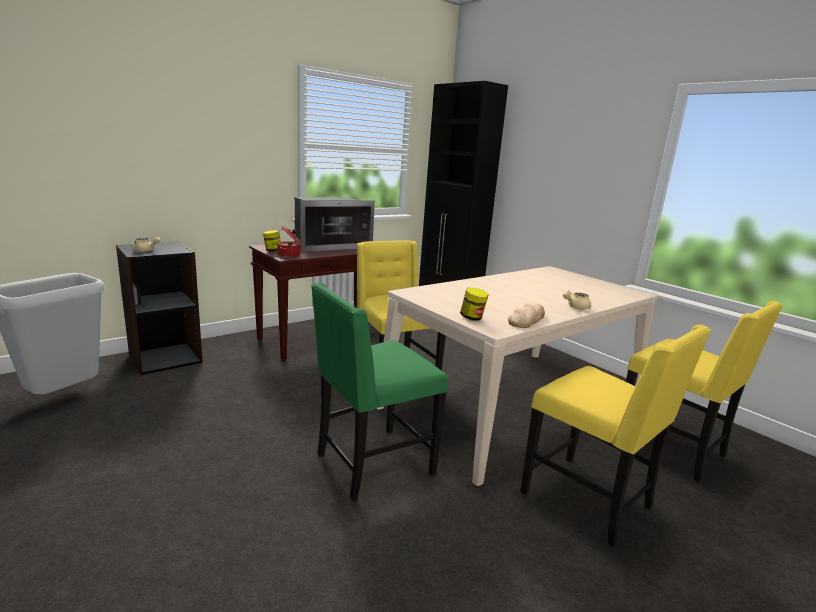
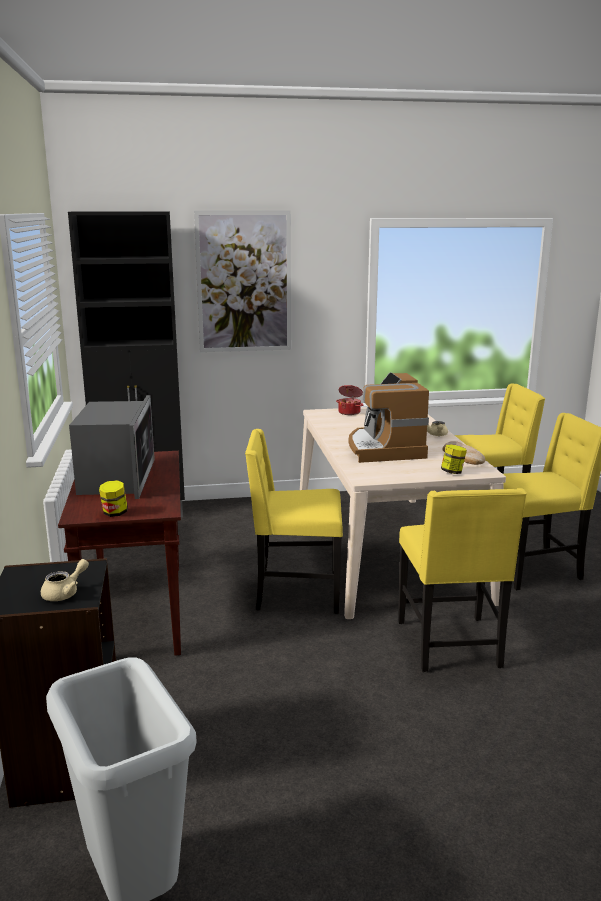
camera: 60 degrees left, 0 degrees up
(290, 255) = (154, 507): cooking pot -> cooking pot (349, 412)
(372, 464) = (451, 645): green chair -> yellow chair
(494, 293) = (384, 449): none -> coffee machine
(551, 147) = (244, 282): none -> picture

